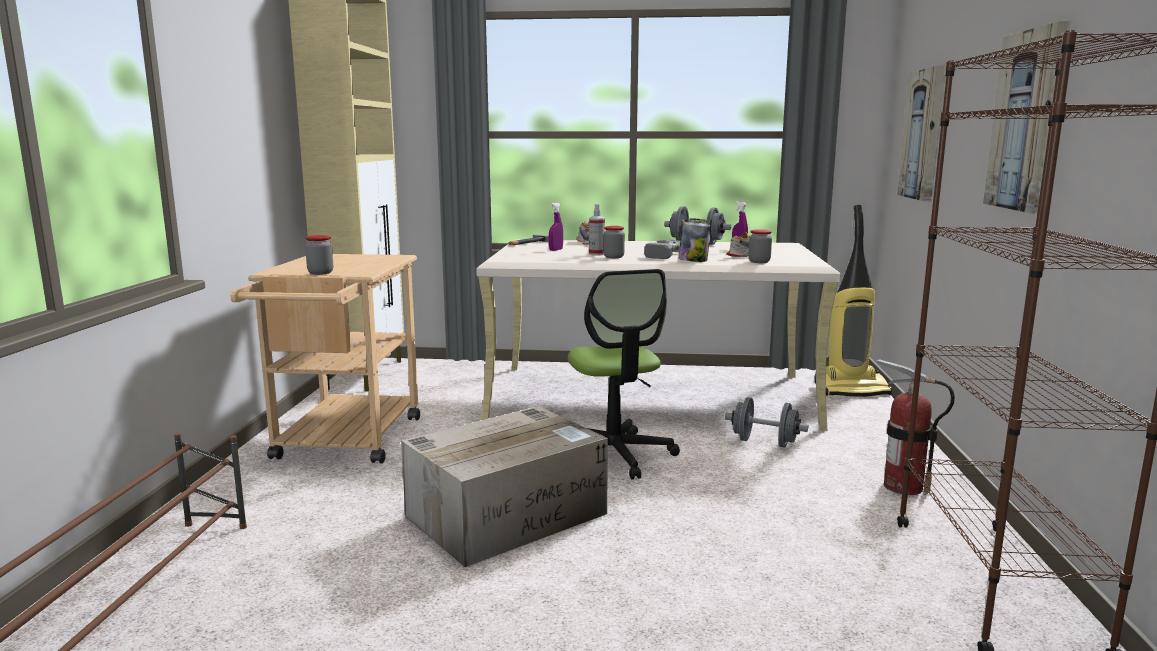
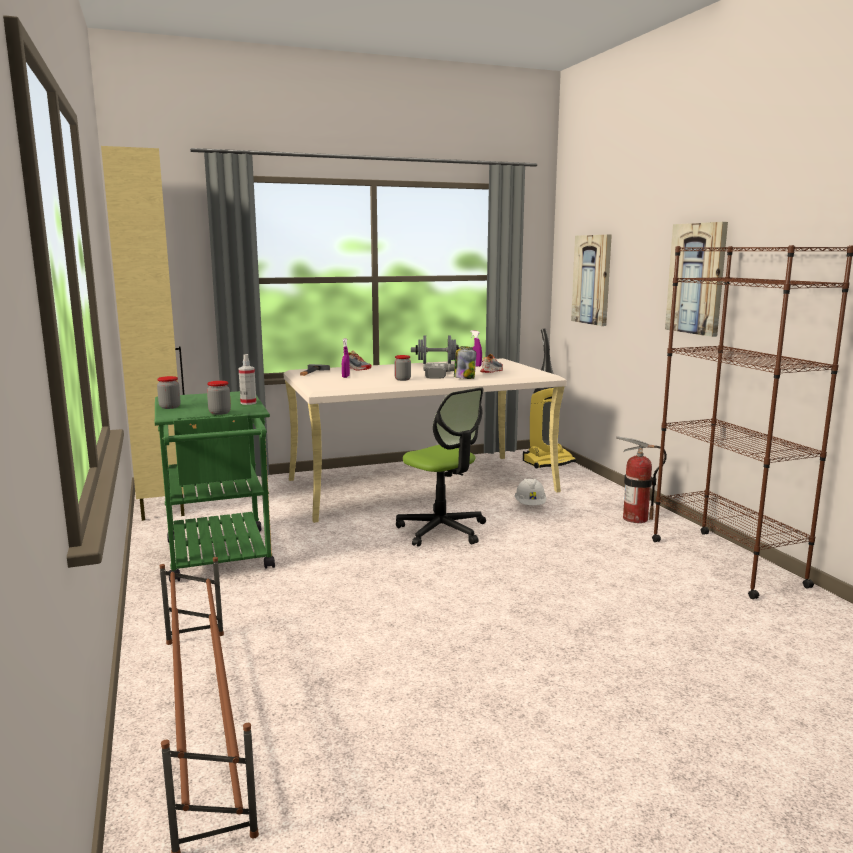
camera: 25 degrees left, 0 degrees up
(344, 443) = (220, 559): beige cart -> green cart
(508, 514) = (415, 583): cardboard box -> none
(596, 254) = (385, 378): spray bottle -> spray bottle (248, 403)
(759, 262) = (509, 375): jar -> jar (170, 407)
(764, 442) = (530, 505): grey dumbbell -> white hard hat

